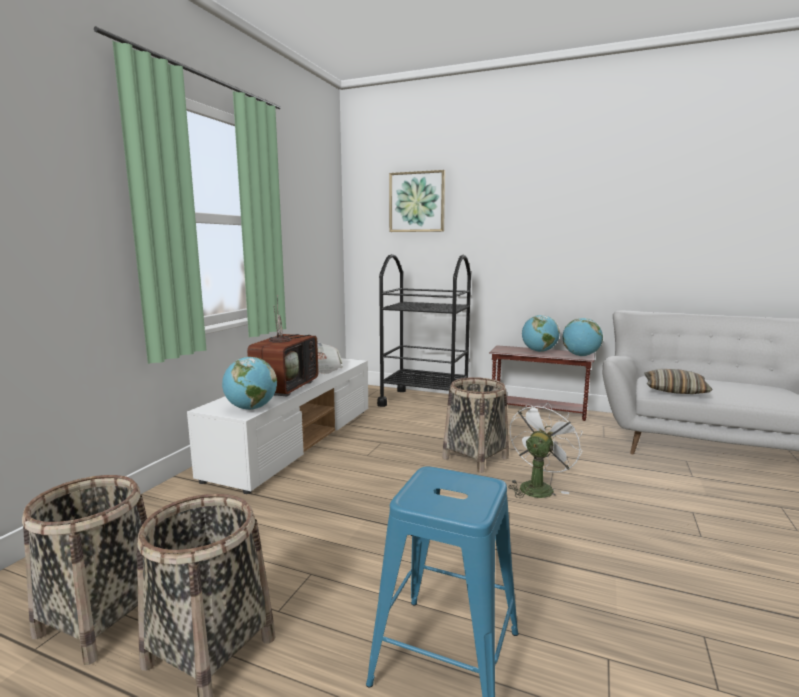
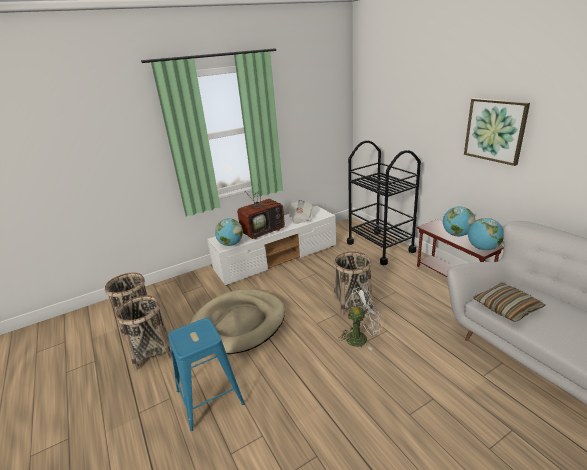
camera: 40 degrees right, 15 degrees up
(345, 533) = (239, 323): none -> beige dog bed
(417, 202) = (394, 97): picture -> picture (495, 130)

